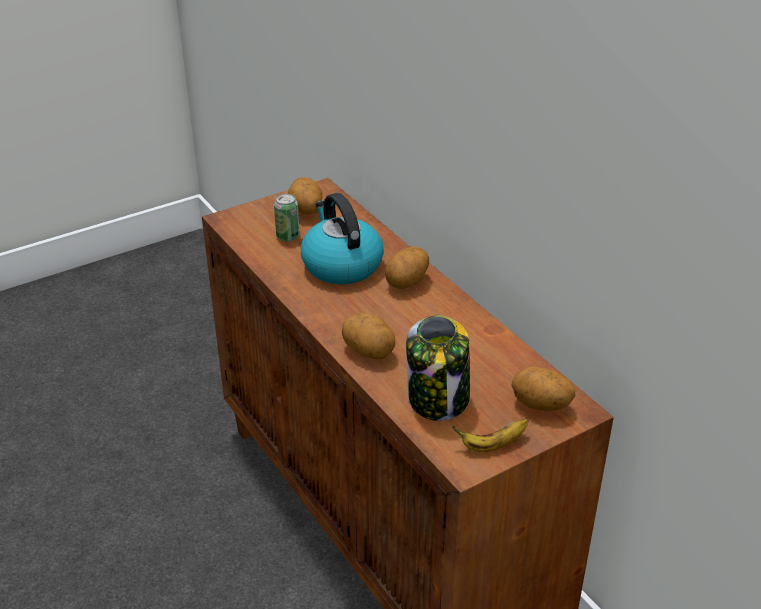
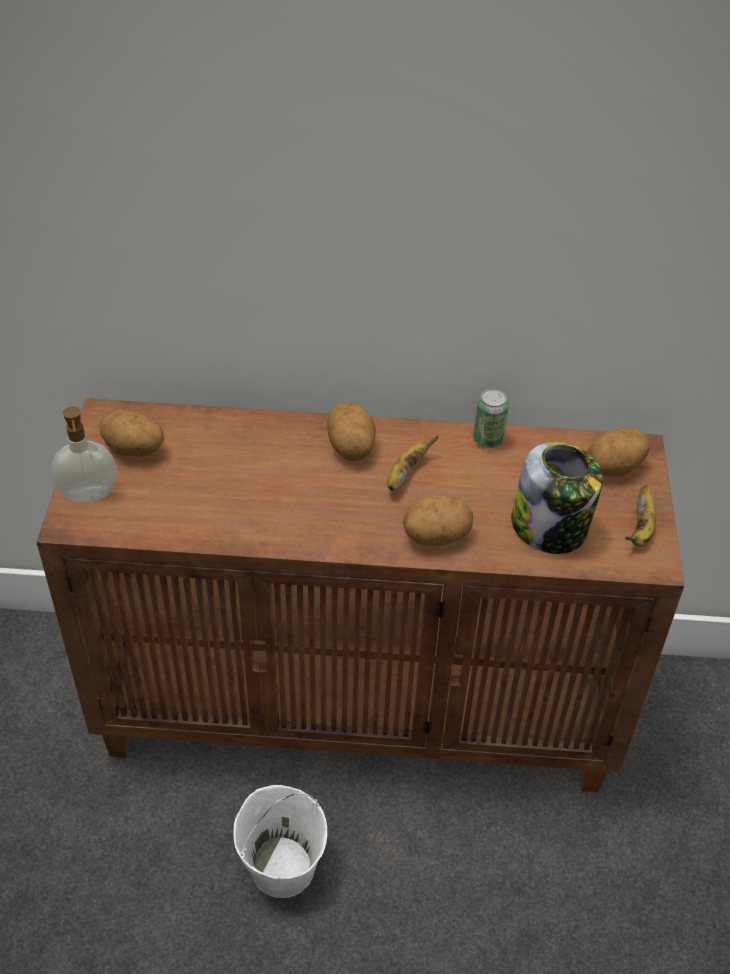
camera: 55 degrees left, 10 degrees up
(228, 556) = (282, 867): none -> white bucket
(253, 214) = (89, 496): none -> soap dispenser
(287, 236) = (168, 491): can -> can (488, 439)
(341, 265) = (268, 478): kettle -> none
(410, 314) = (405, 474): none -> banana

